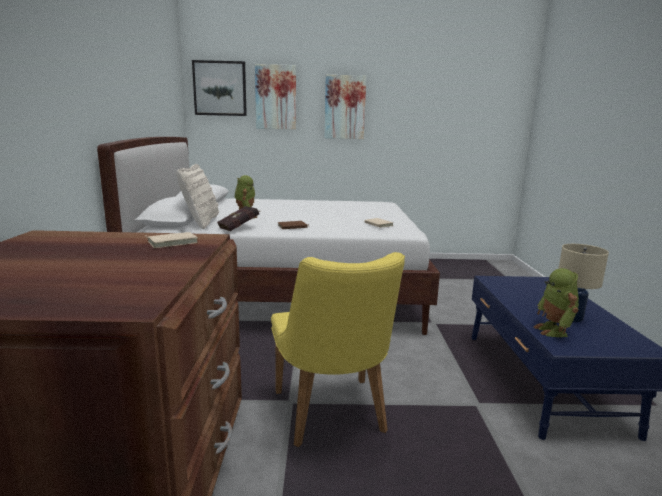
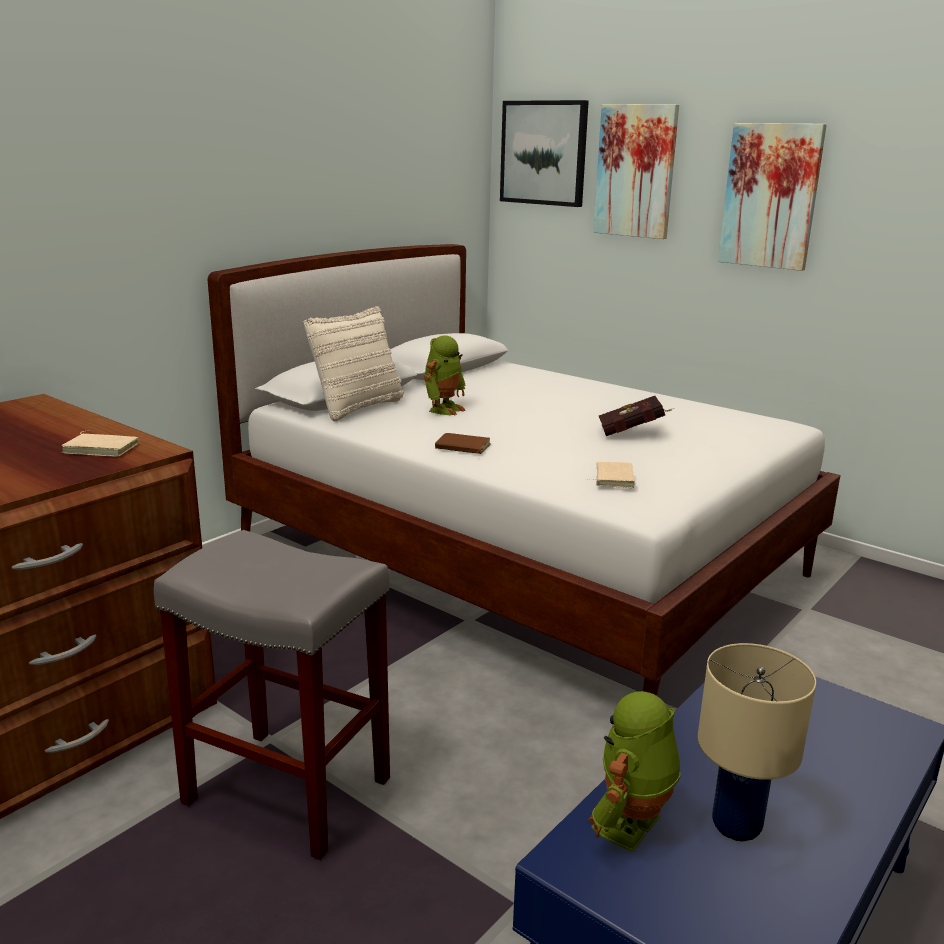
camera: 40 degrees right, 5 degrees up
(240, 228) = (385, 431): red book -> red book (633, 433)
(333, 417) = (284, 790): yellow chair -> grey stool

